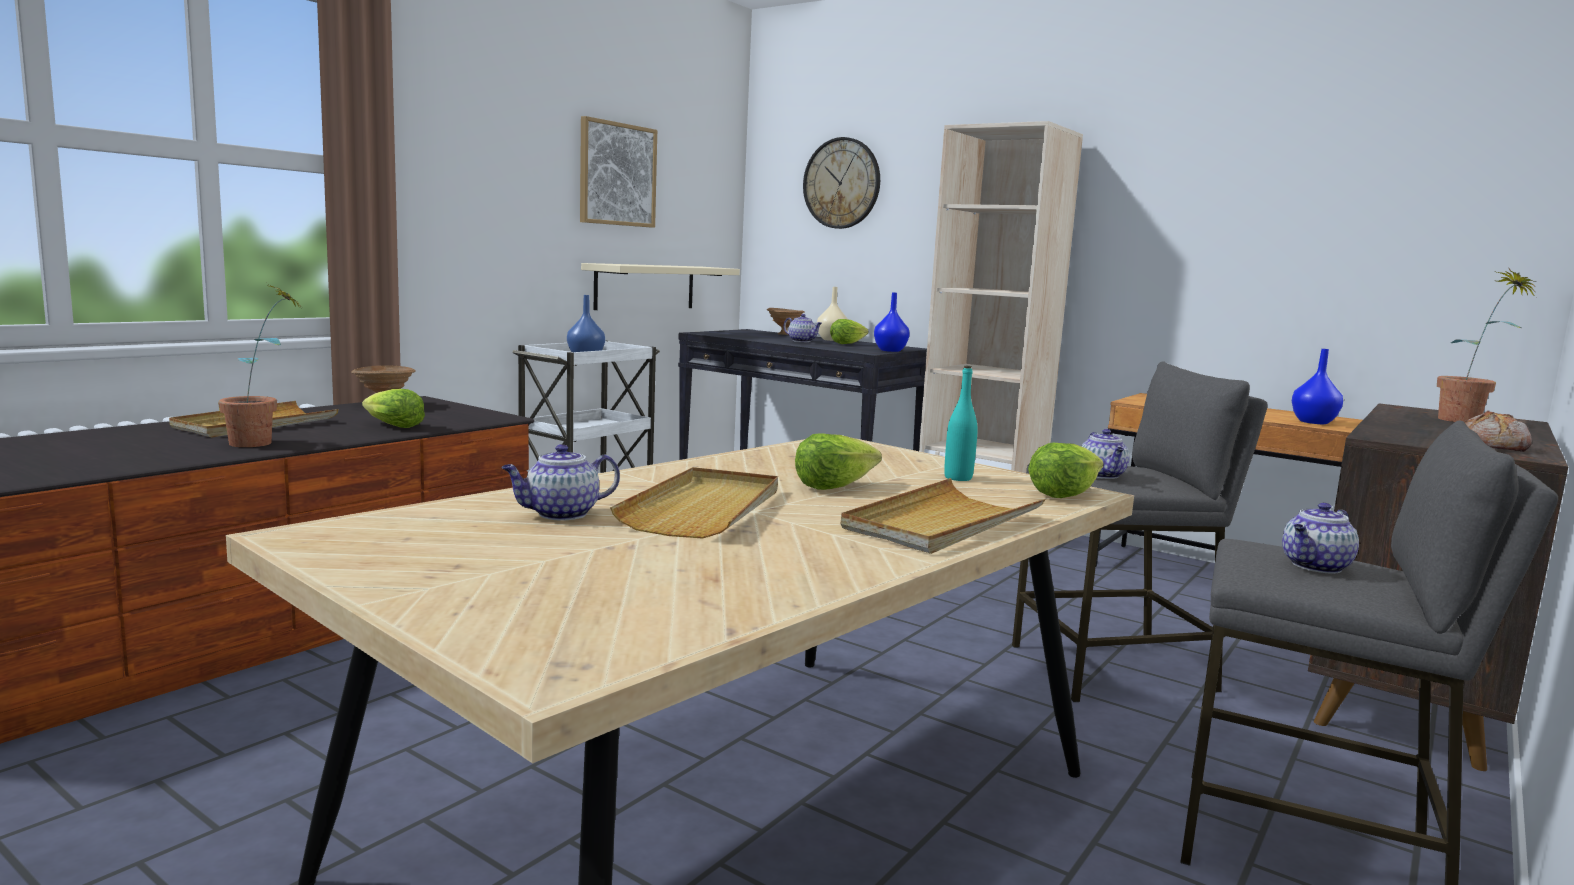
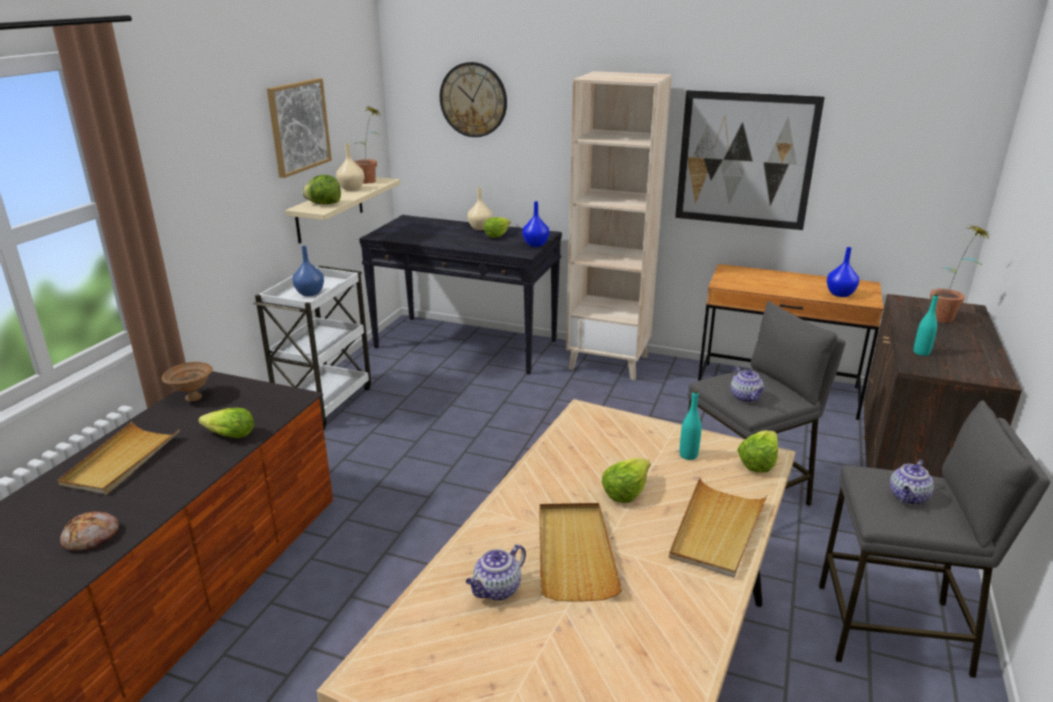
camera: 15 degrees left, 15 degrees up
(264, 442) = (156, 491): potted plant -> potted plant (371, 180)
(629, 264) = (324, 204): none -> lettuce
(674, 265) = (351, 188): none -> beige vase
(784, 334) = (438, 222): brown bowl -> none
(802, 341) = (462, 237): teapot -> none
(1181, 246) = (745, 160): none -> picture
(1400, 432) = (921, 352): none -> turquoise bottle
(1494, 446) = (976, 366): bread -> bread (92, 537)

